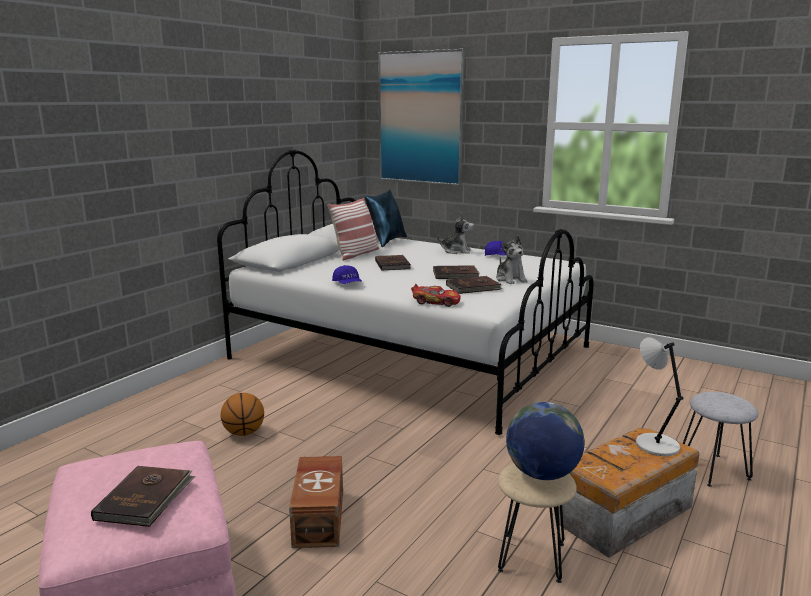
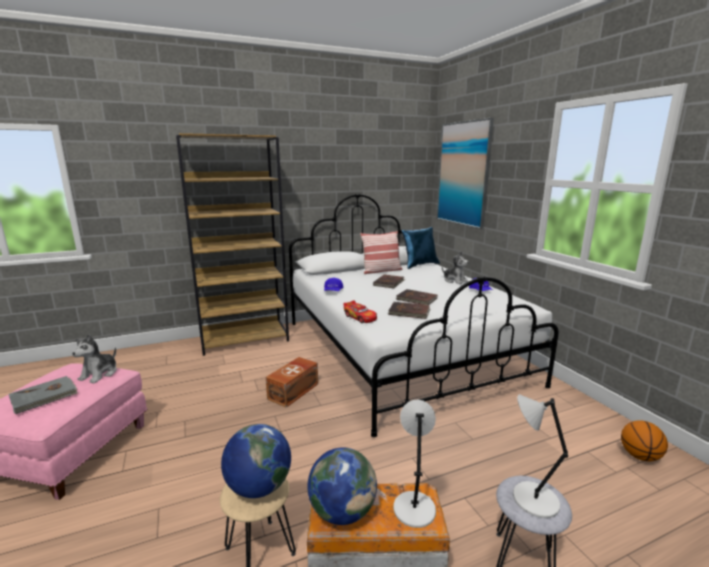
camera: 35 degrees right, 0 degrees up
(146, 498) = (44, 396): brown book -> grey book
(184, 393) = (245, 339): none -> brown bookcase
(243, 433) = (237, 374): basketball -> basketball (639, 456)
(320, 517) = (195, 446): brown storage box -> brown storage box (294, 391)
(510, 279) = (451, 312): plush toy -> plush toy (99, 374)
(614, 468) = (342, 511): none -> globe
(726, 403) = (532, 499): none -> grey table lamp

